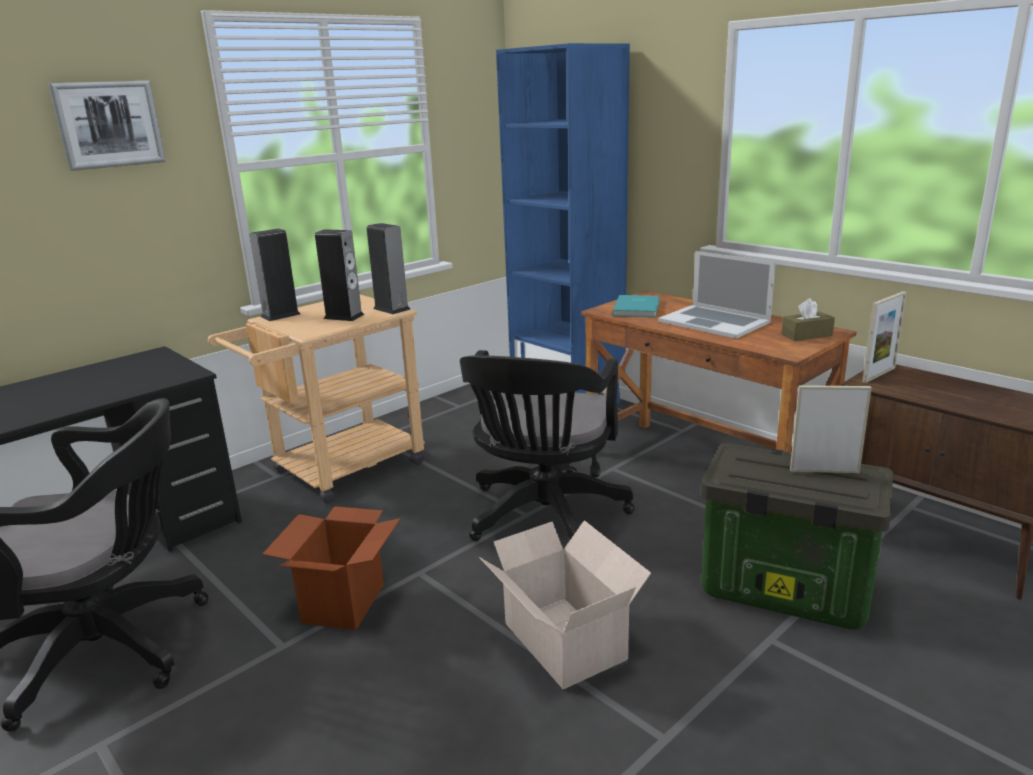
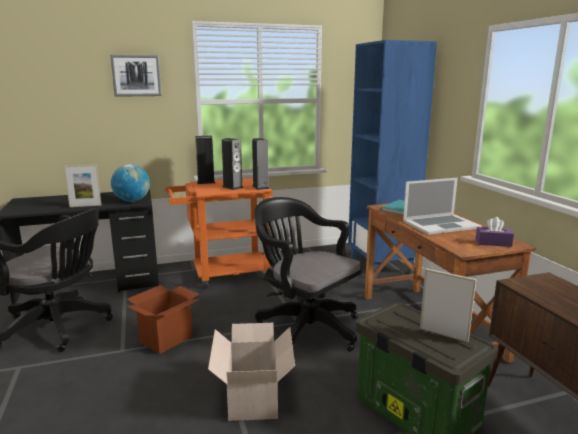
camera: 25 degrees right, 5 degrees down
(165, 374) = (132, 201): none -> globe
(338, 471) = (223, 274): beige cart -> orange cart
(544, 518) = (305, 327): black office chair -> black office chair turned 90 degrees clockwise
(714, 322) = (440, 224): laptop -> laptop turned 90 degrees counterclockwise
(806, 335) = (493, 243): brown tissue box -> purple tissue box
(879, 374) = (534, 280): picture frame -> picture frame (85, 206)

